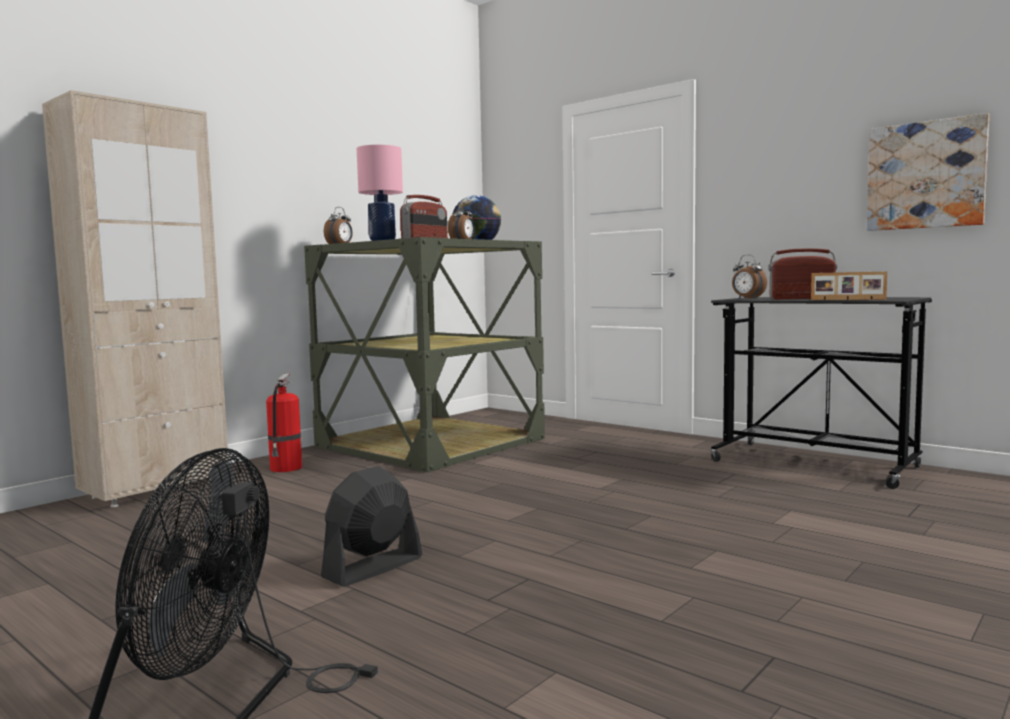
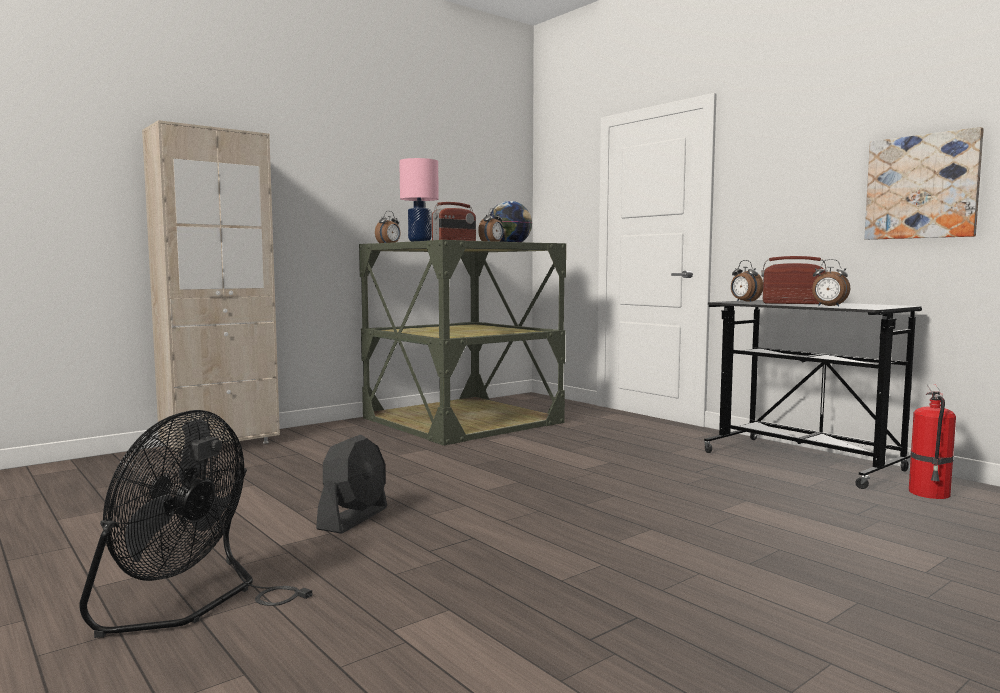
camera: 10 degrees right, 0 degrees up
(285, 468) = (329, 434): fire extinguisher -> fire extinguisher (930, 493)
(372, 567) = (353, 518): black fan -> black fan turned 150 degrees clockwise
(847, 299) = (828, 306): picture frame -> alarm clock

